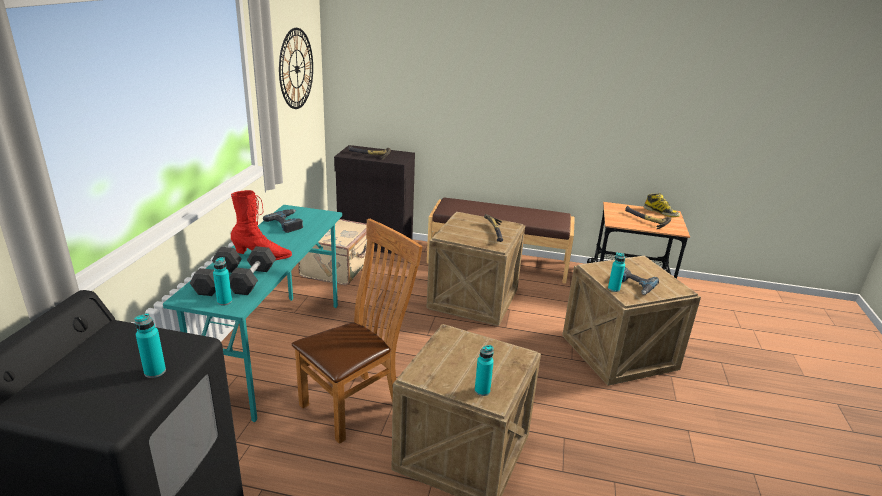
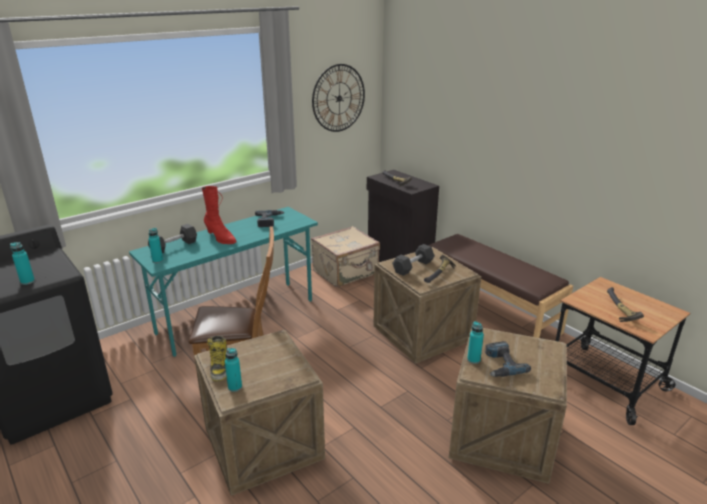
camera: 40 degrees right, 0 degrees up
(253, 280) = (192, 252): grey dumbbell -> grey dumbbell (413, 267)
(661, 212) = (658, 307): boot -> boot (219, 366)

